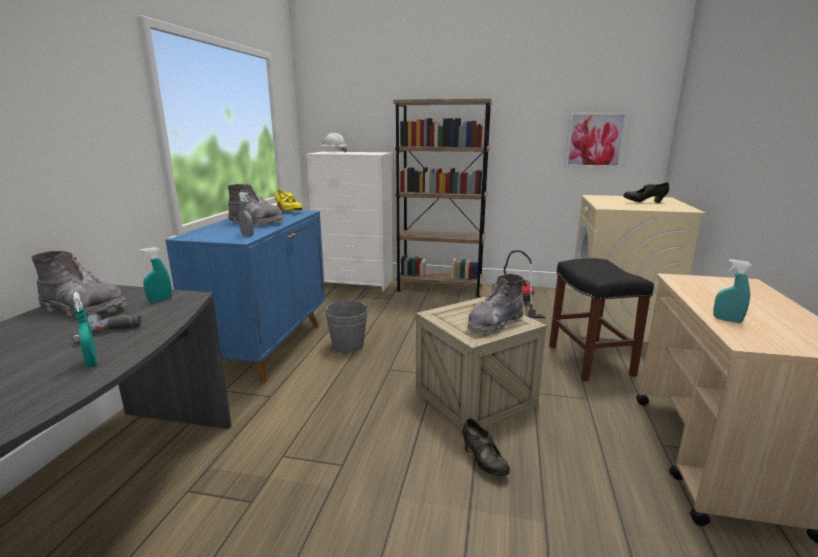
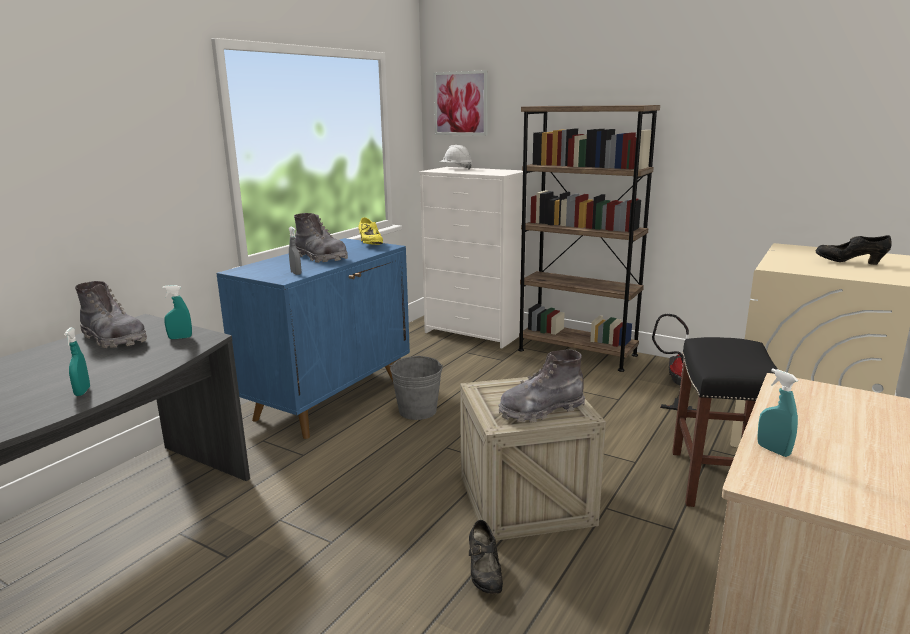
camera: 20 degrees right, 0 degrees up
(108, 333) = (114, 366): power drill -> none
(595, 140) = (811, 162): picture -> picture (461, 103)

